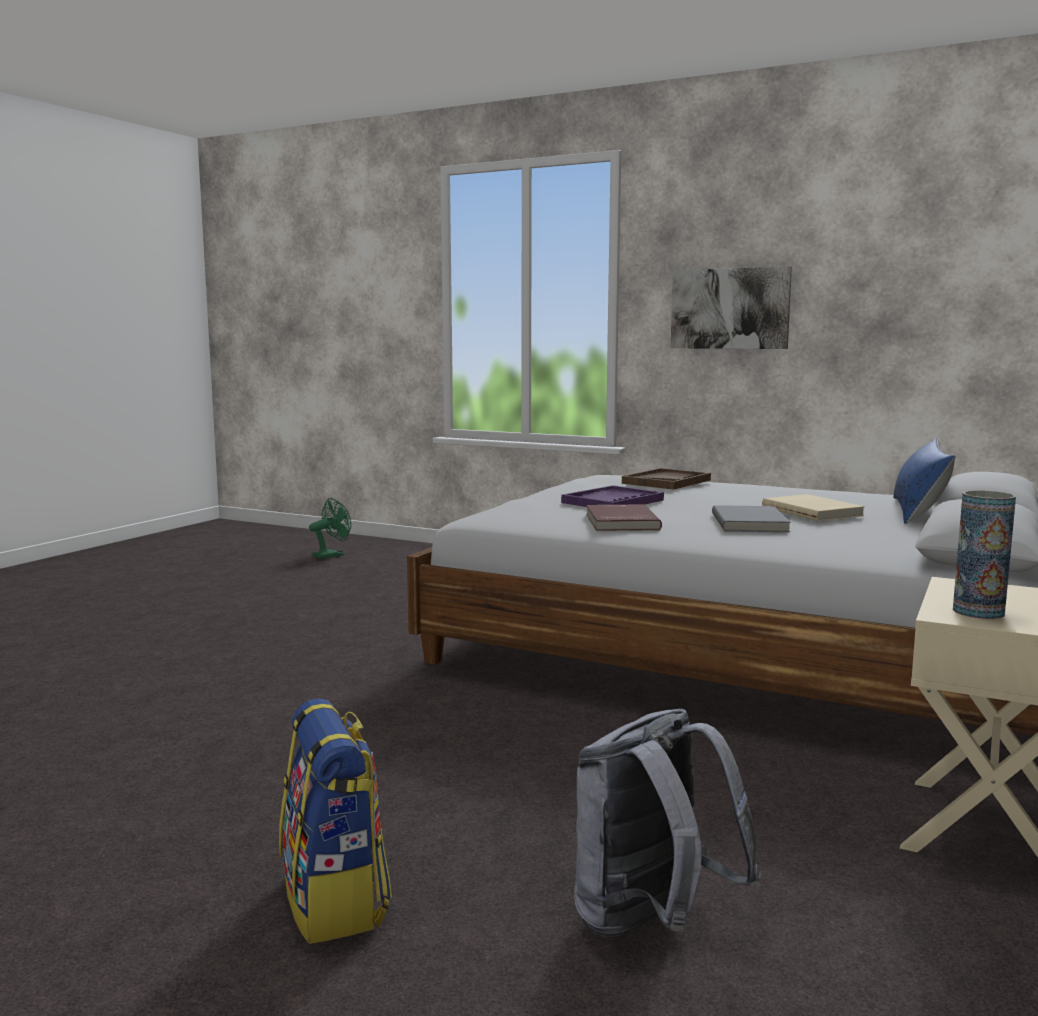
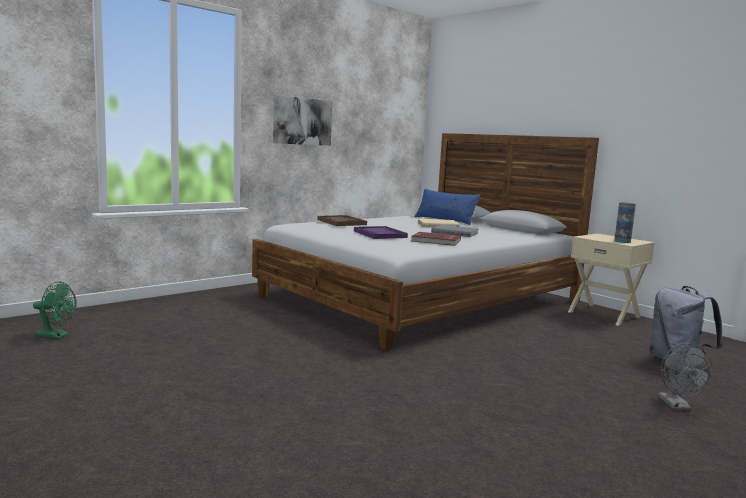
camera: 70 degrees left, 0 degrees up
(332, 555) = (56, 336): green fan -> green fan turned 120 degrees clockwise
(336, 901) = (677, 406): backpack -> grey fan

